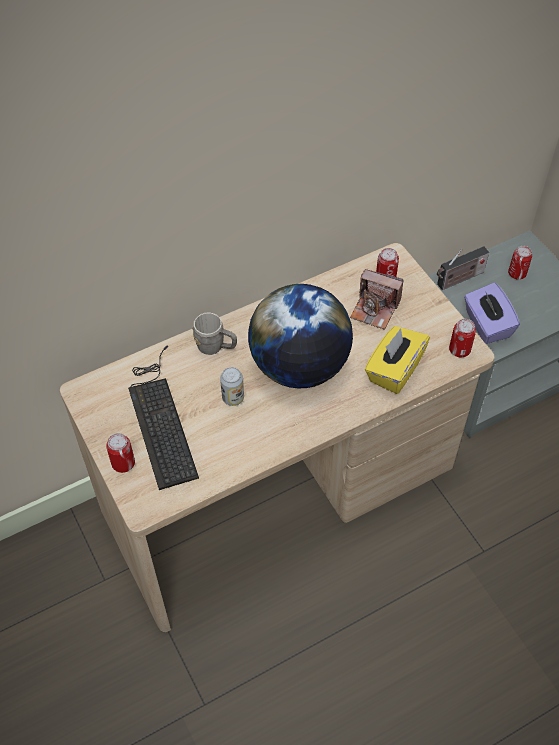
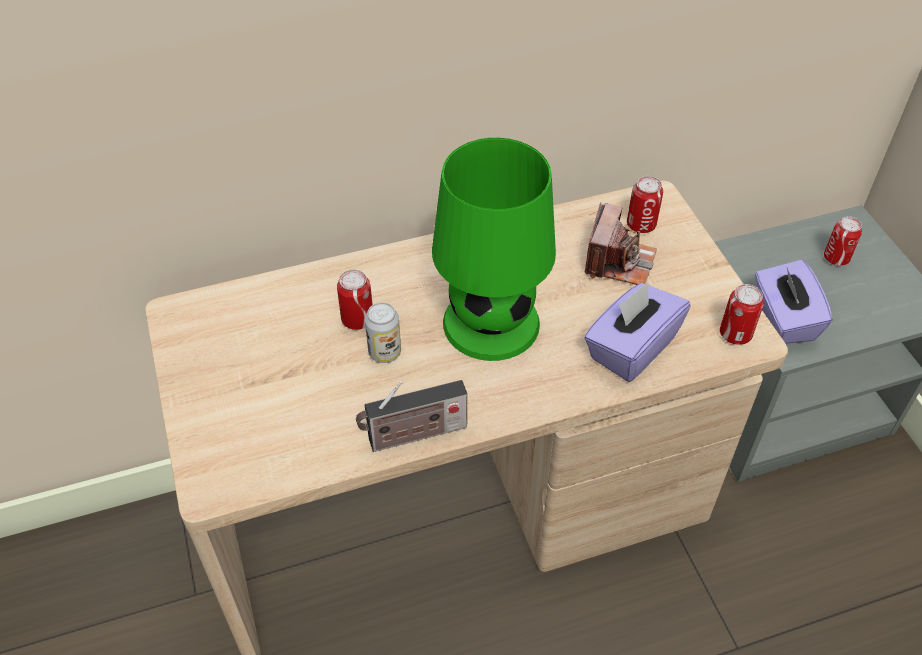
camera: 10 degrees right, 5 degrees down
(123, 463) = (201, 420): can -> can (357, 319)
(161, 419) = (273, 366): keyboard -> none
(216, 347) = (378, 281): grey mug -> none
(299, 366) = (491, 323): globe -> green table lamp
(375, 309) = (618, 261): camera -> camera turned 105 degrees counterclockwise
(394, 370) = (631, 348): yellow tissue box -> purple tissue box
(458, 280) = (751, 255): radio -> radio (413, 435)

